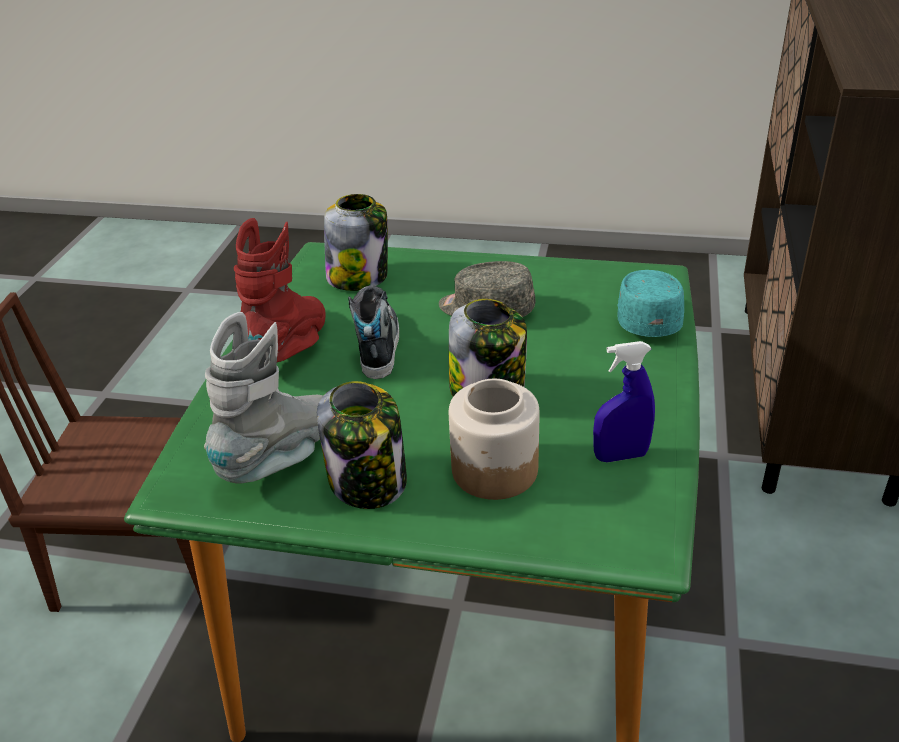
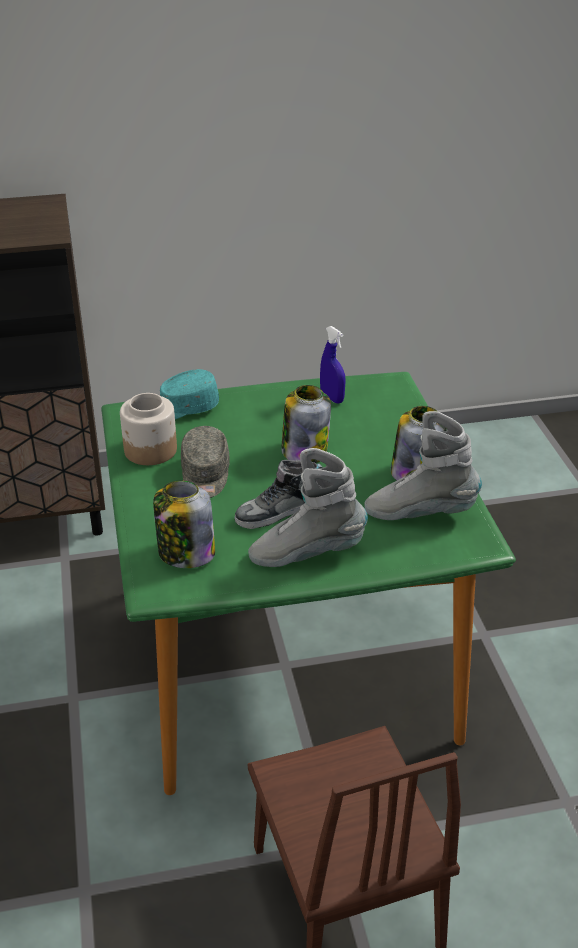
camera: 115 degrees left, 0 degrees up
(291, 348) = (307, 553): red boot -> grey boot
(493, 469) = (372, 434): jar -> jar (150, 451)

